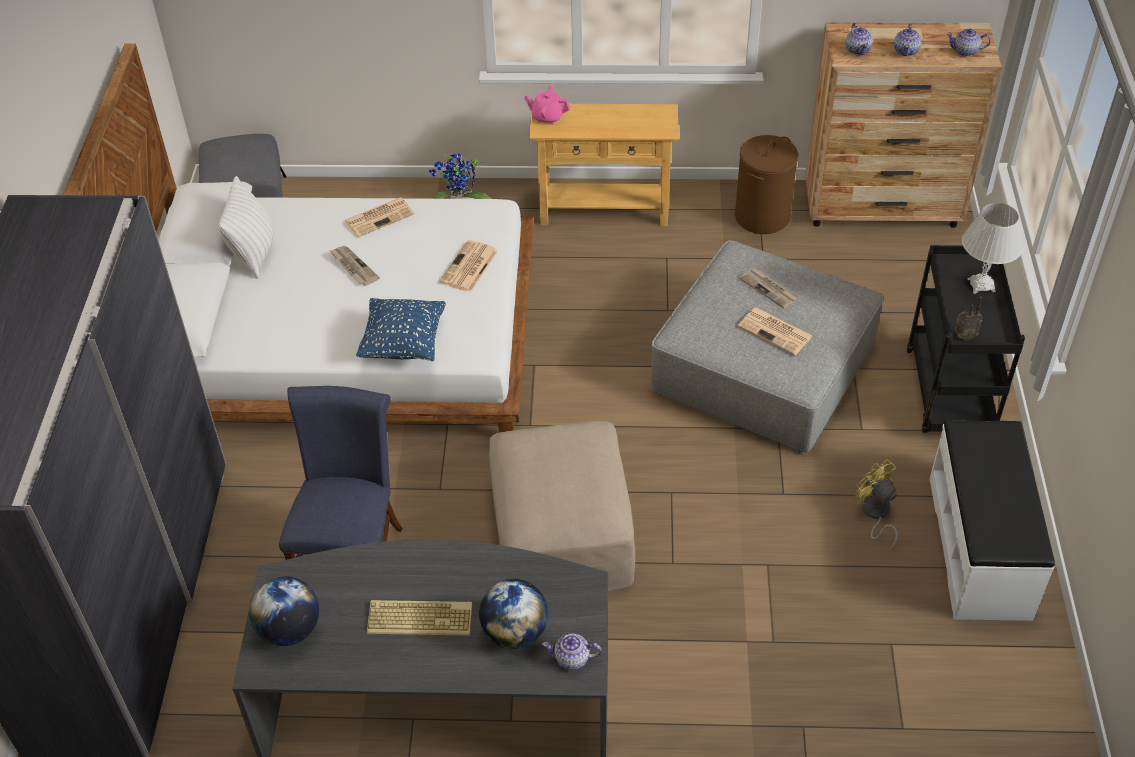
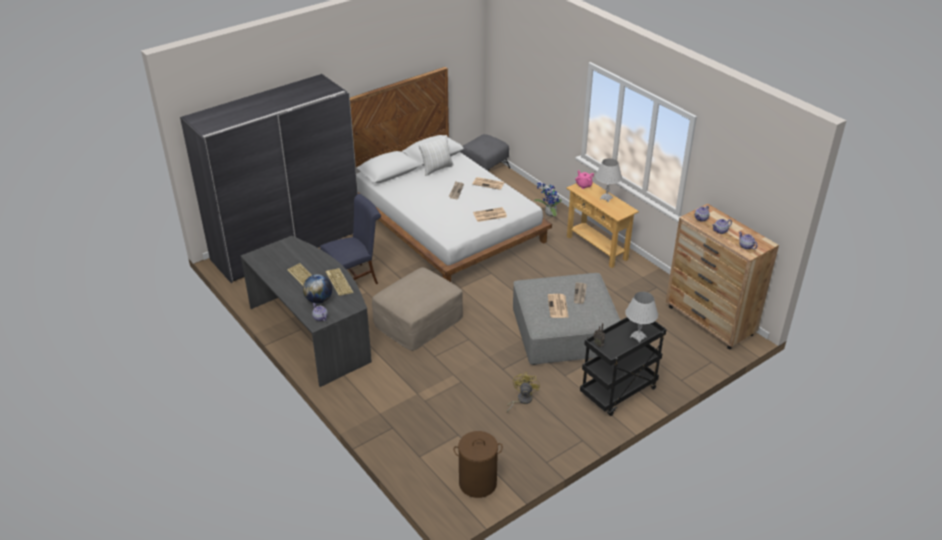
camera: 50 degrees right, 10 degrees down
(289, 630) = (273, 254): globe -> none
(403, 344) = (433, 221): blue pillow -> none
(489, 573) = (338, 282): none -> keyboard
(608, 115) = (606, 198): none -> white table lamp
(762, 216) = (653, 290): brown laundry basket -> brown laundry basket (477, 483)
(980, 547) = (539, 440): white bench -> none

